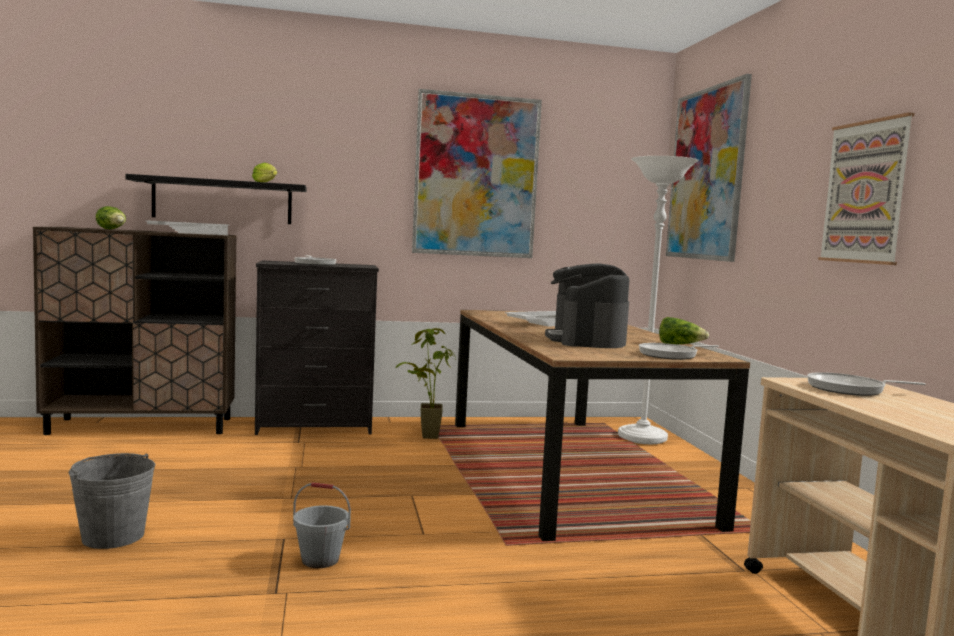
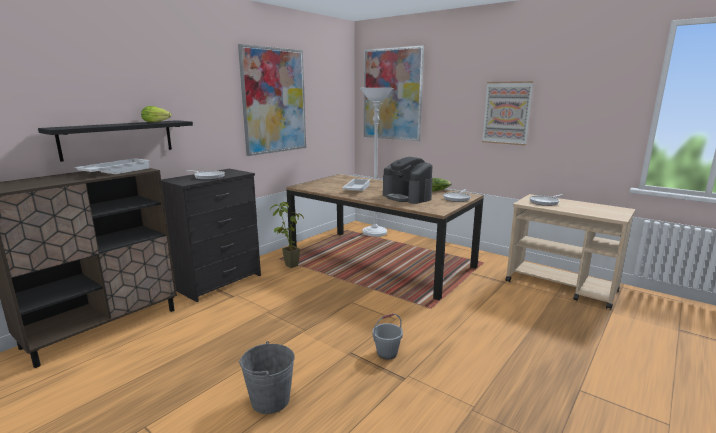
camera: 40 degrees left, 10 degrees up
(112, 229) = (50, 181): lettuce -> none

